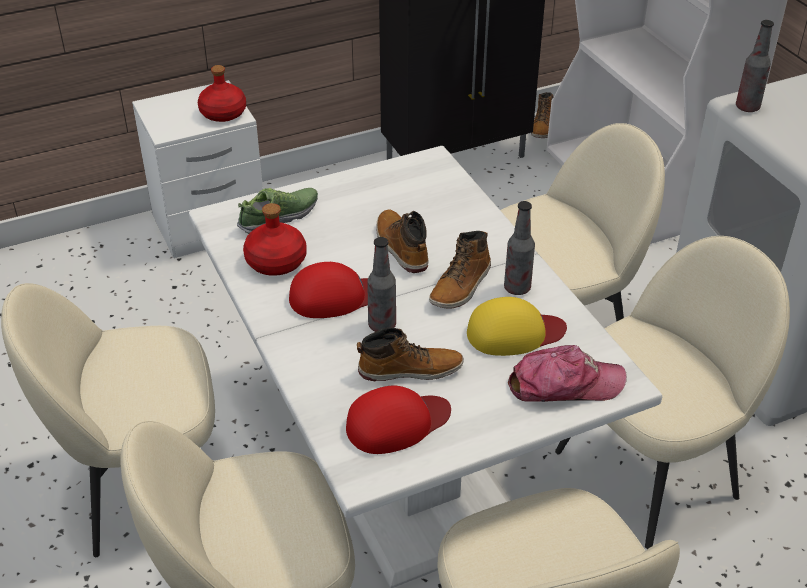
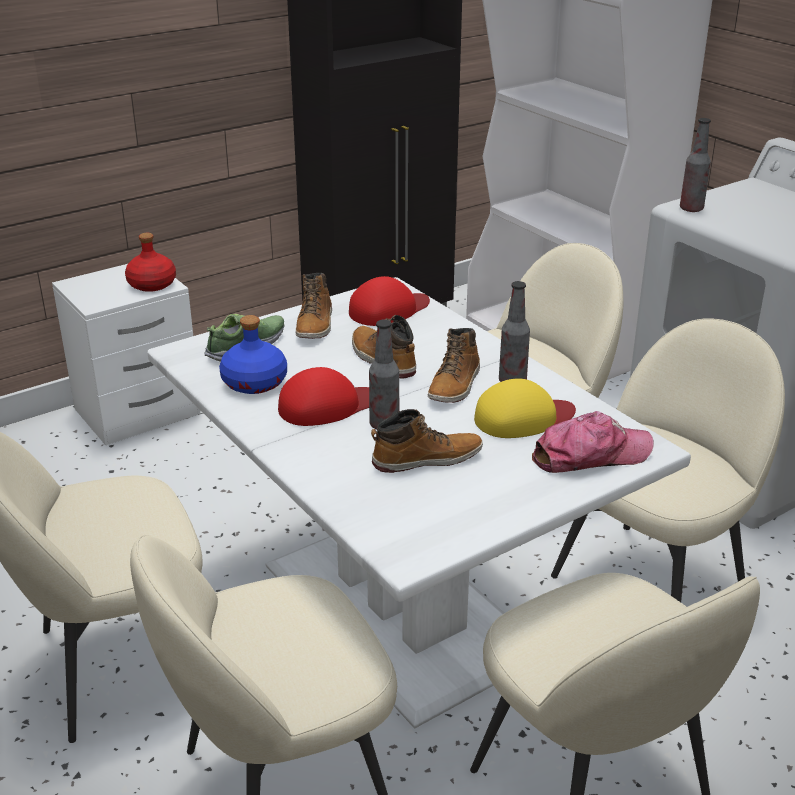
camera: 10 degrees left, 10 degrees down
(276, 262) = (255, 383): red bottle -> blue bottle
(397, 423) = (428, 506): red cap -> red cap (388, 310)
(543, 127) = (457, 301): boot -> boot (315, 325)

